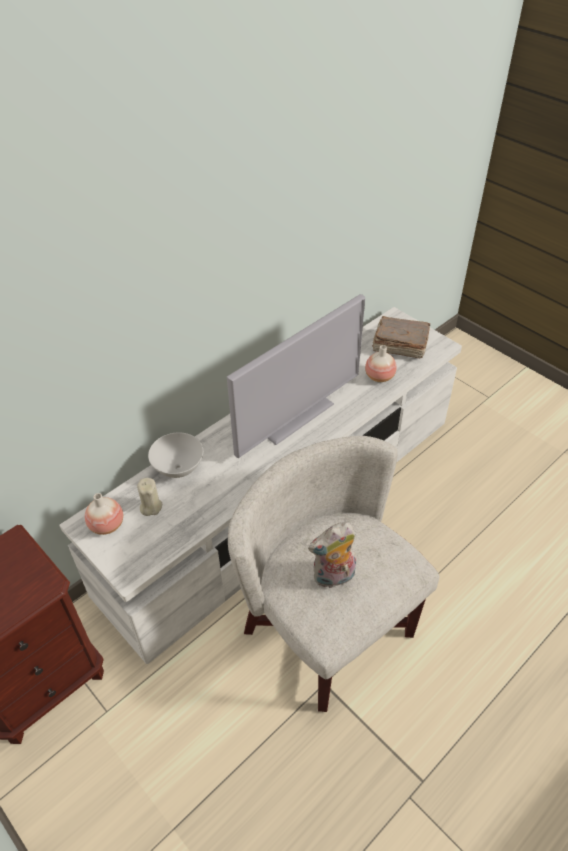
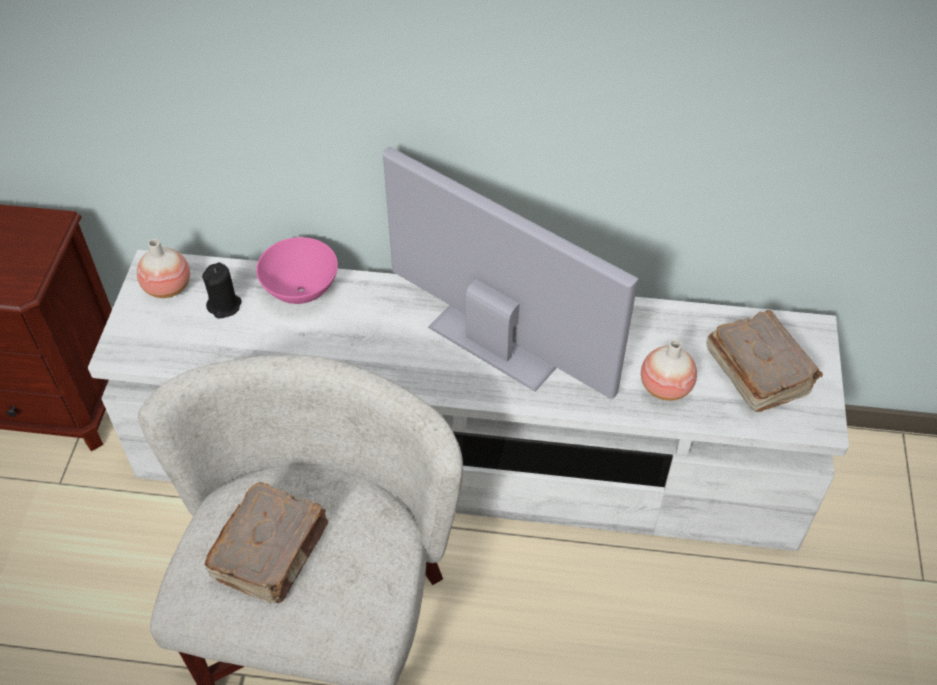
camera: 50 degrees right, 5 degrees up
(151, 506) = (225, 305): beige candle -> black candle
(179, 468) = (302, 291): white bowl -> pink bowl
(295, 416) = (494, 343): television -> television turned 150 degrees counterclockwise
(333, 577) = (272, 551): plush toy -> brown book

